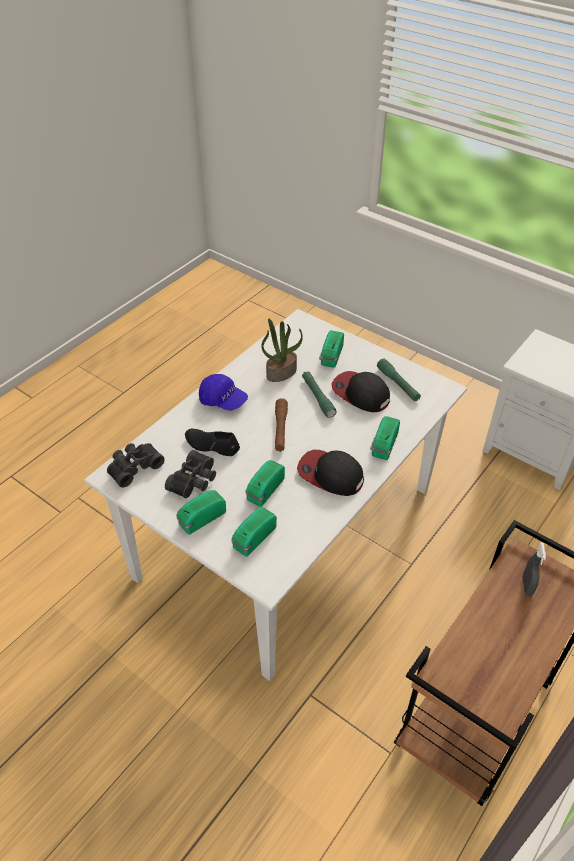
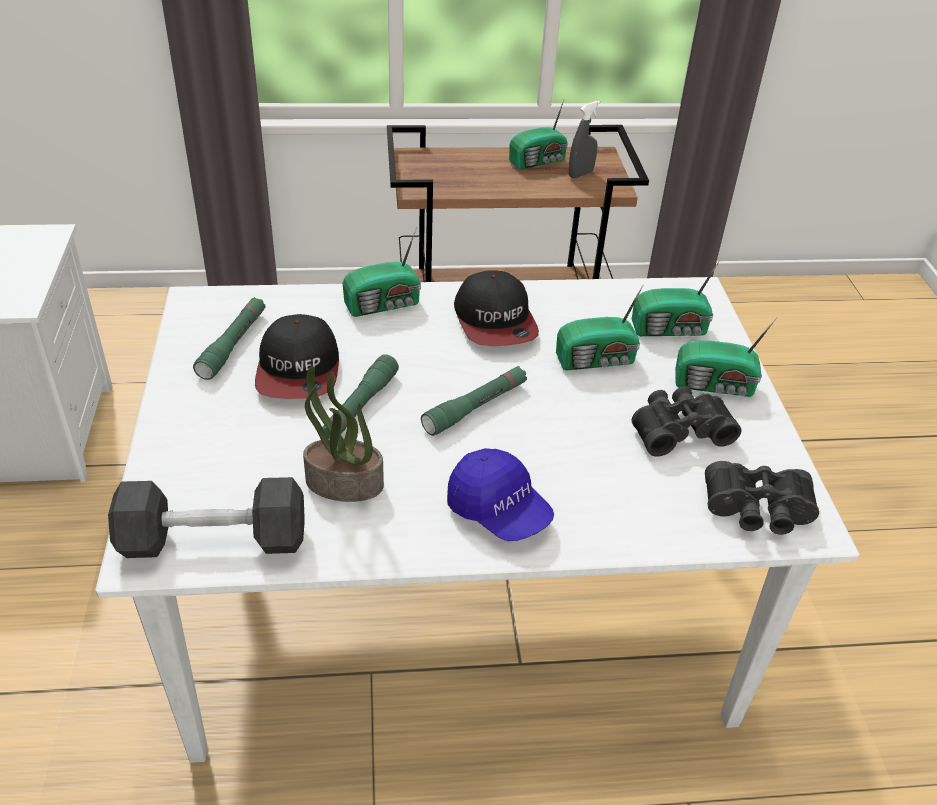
camera: 135 degrees left, 5 degrees down
(212, 445) = (601, 457): black shoe -> none
(223, 400) = (498, 511): blue cap -> blue cap turned 150 degrees clockwise
(280, 429) = (475, 407): brown flashlight -> green flashlight
(290, 335) = (214, 540): none -> black dumbbell
(330, 356) = (230, 449): radio -> radio (539, 161)
(527, 586) = (451, 176): grey spray bottle -> grey spray bottle (580, 174)

